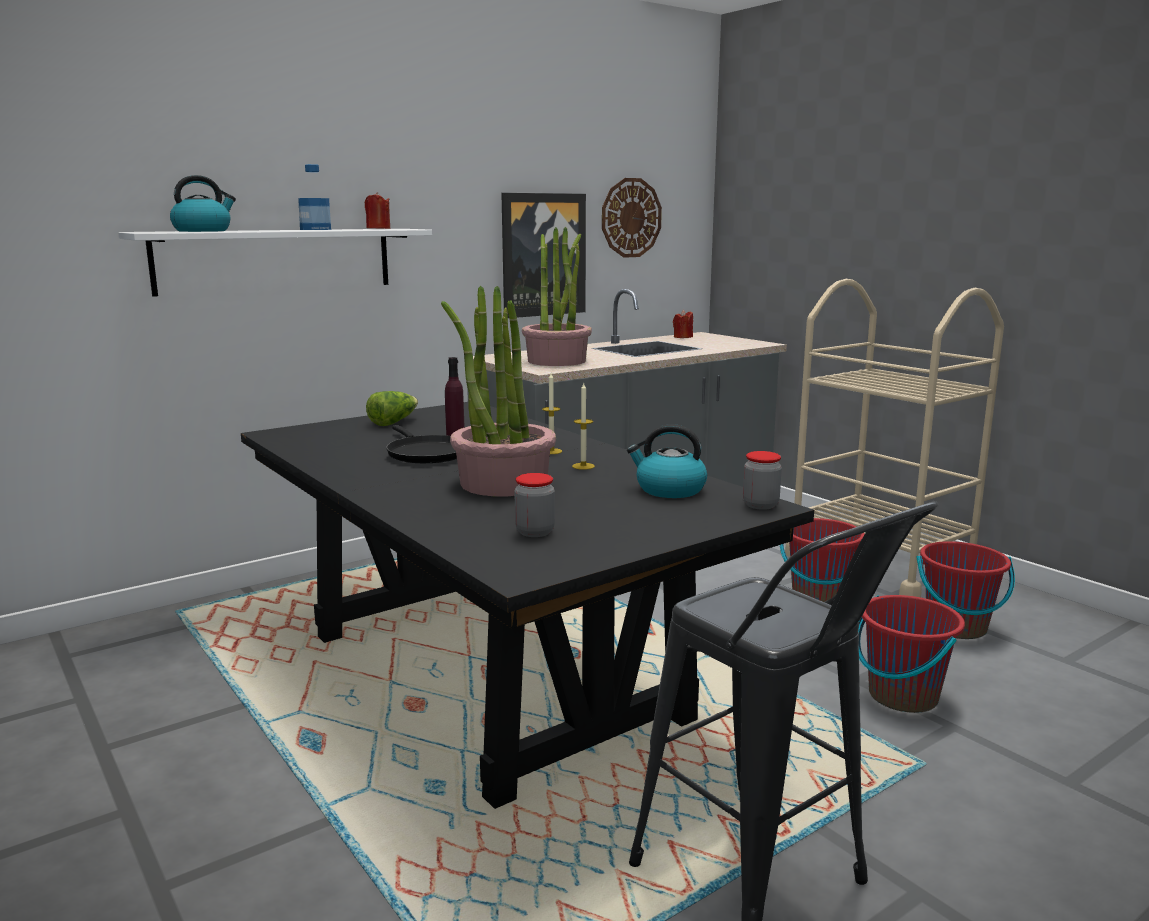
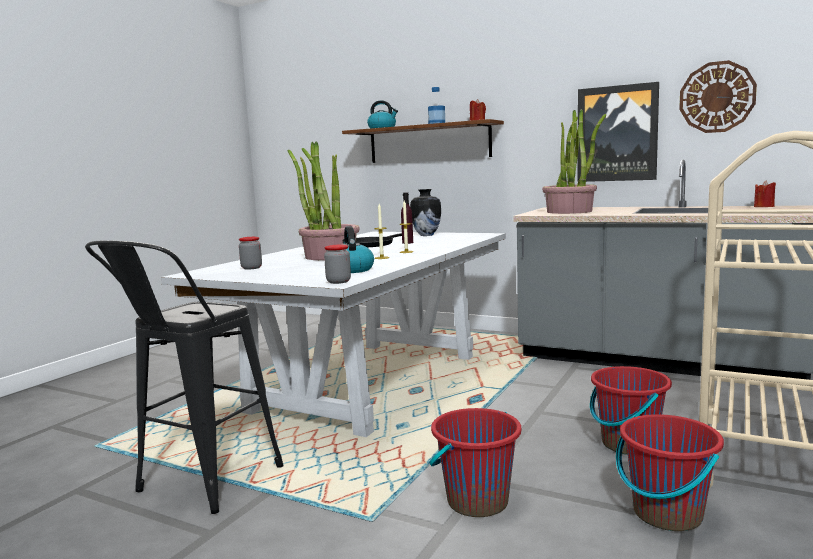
camera: 65 degrees right, 5 degrees down
(276, 260) = (428, 143): white shelf -> brown shelf
(393, 422) = (426, 235): lettuce -> vase
(492, 676) = (368, 383): black dining table -> white dining table

